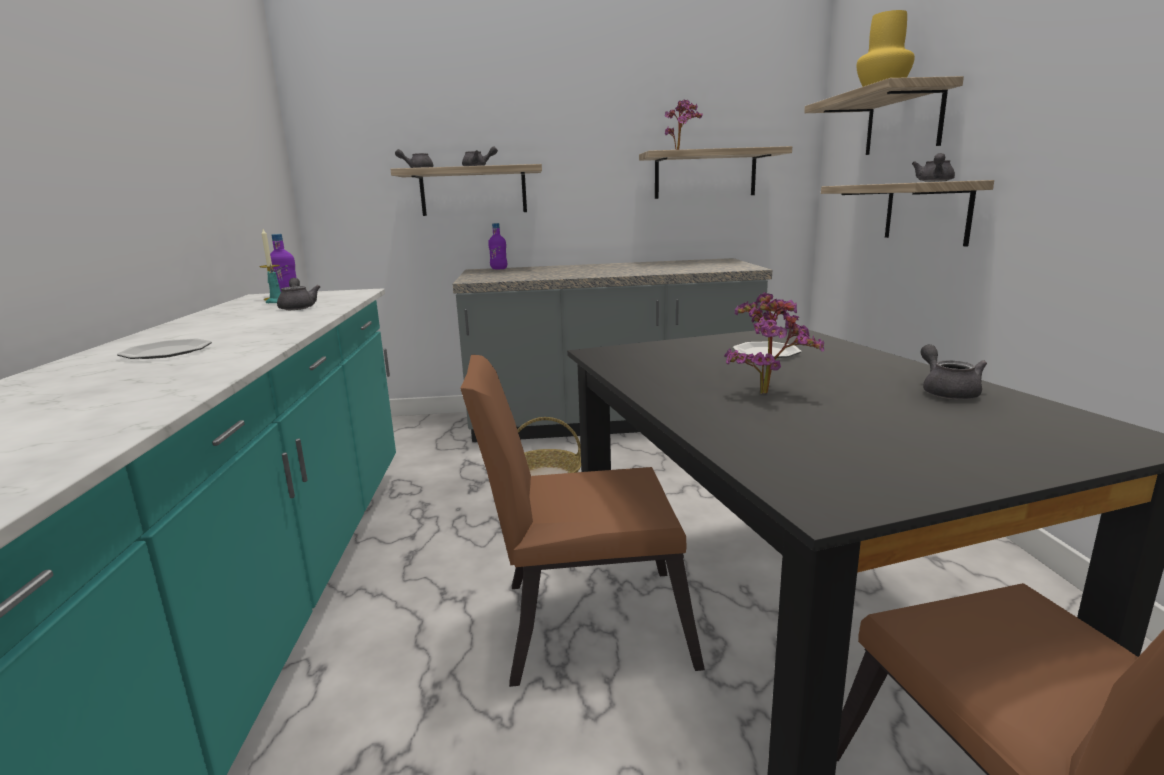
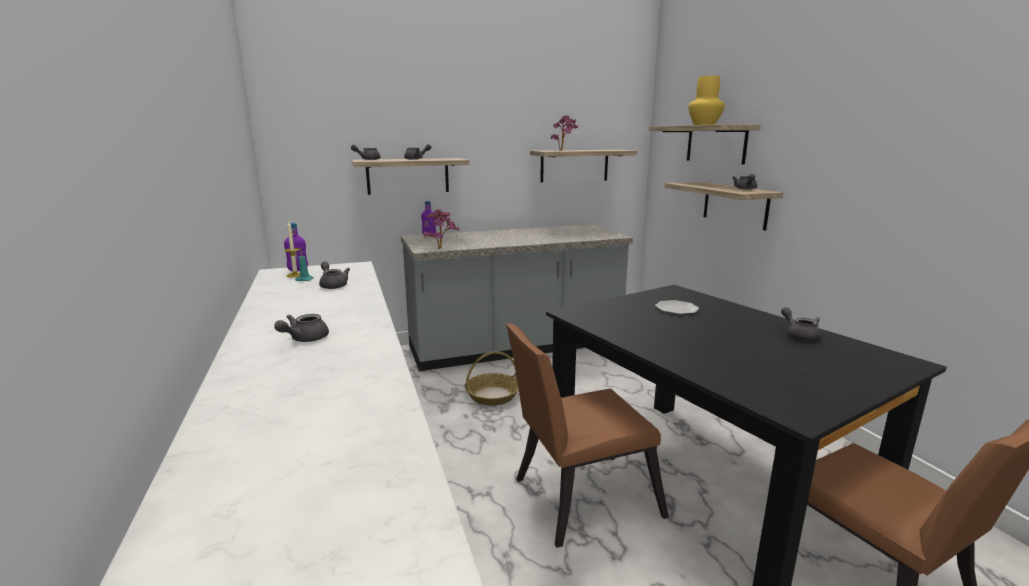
camera: 15 degrees left, 0 degrees up
(166, 352) = (304, 339): plate -> grey teapot
(766, 392) = (704, 341): potted plant -> potted plant (441, 248)

